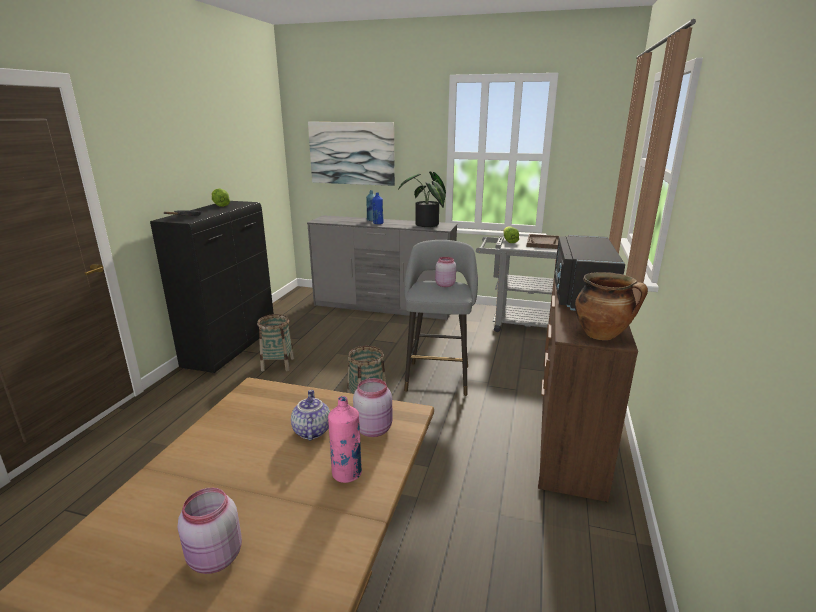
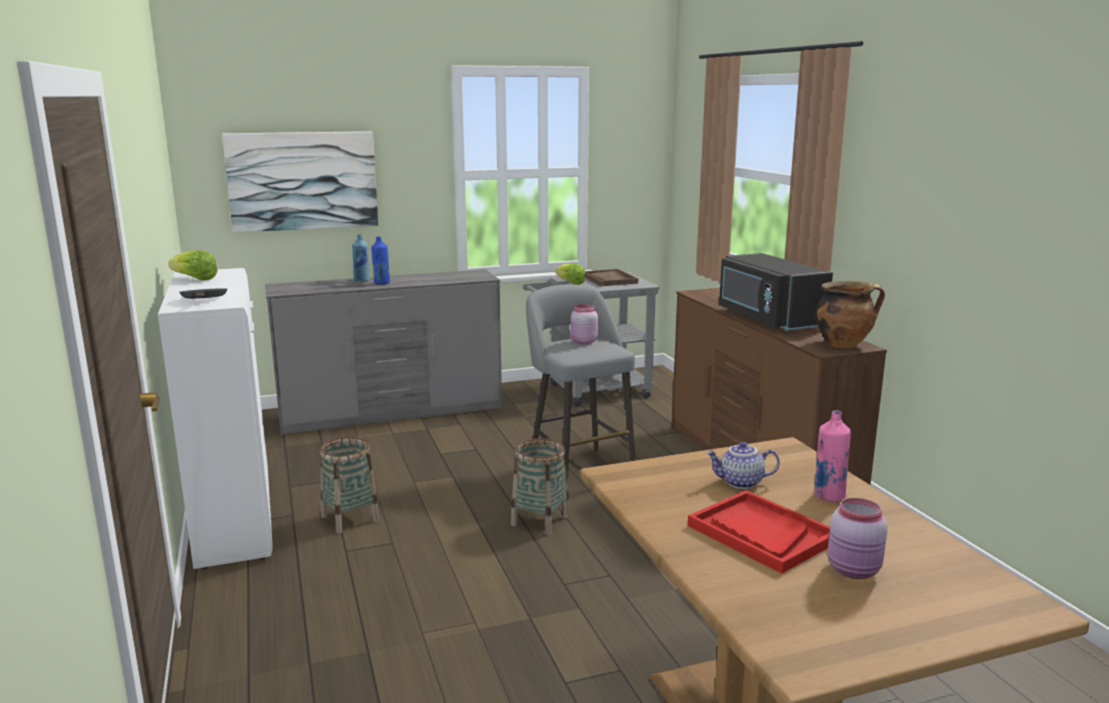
camera: 35 degrees left, 5 degrees down
(231, 347) = (235, 520): black cabinet -> white cabinet
(232, 483) = (761, 533): none -> red tray
(311, 431) = (741, 483): teapot -> teapot turned 45 degrees counterclockwise
(374, 429) = (785, 464): pink jar -> none
(426, 225) = (454, 277): potted plant -> none

